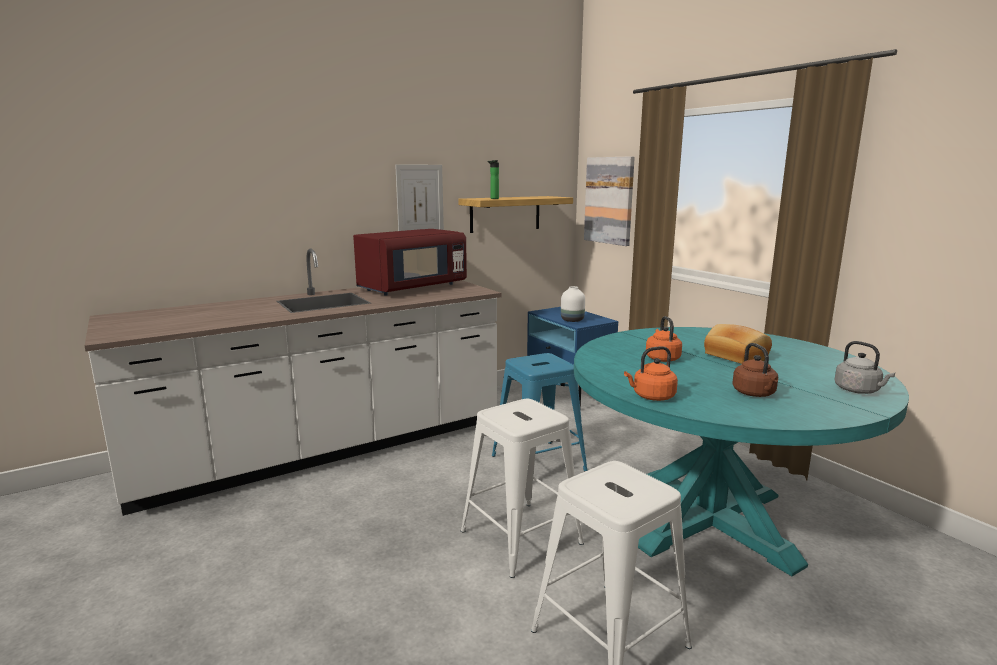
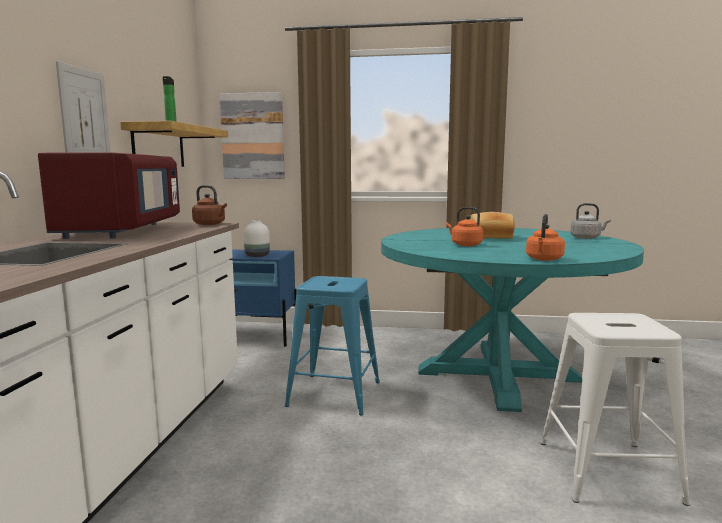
camera: 50 degrees left, 5 degrees down
(522, 537) = (436, 449): white stool -> none
(755, 394) = (568, 247): brown kettle -> brown kettle (210, 224)

